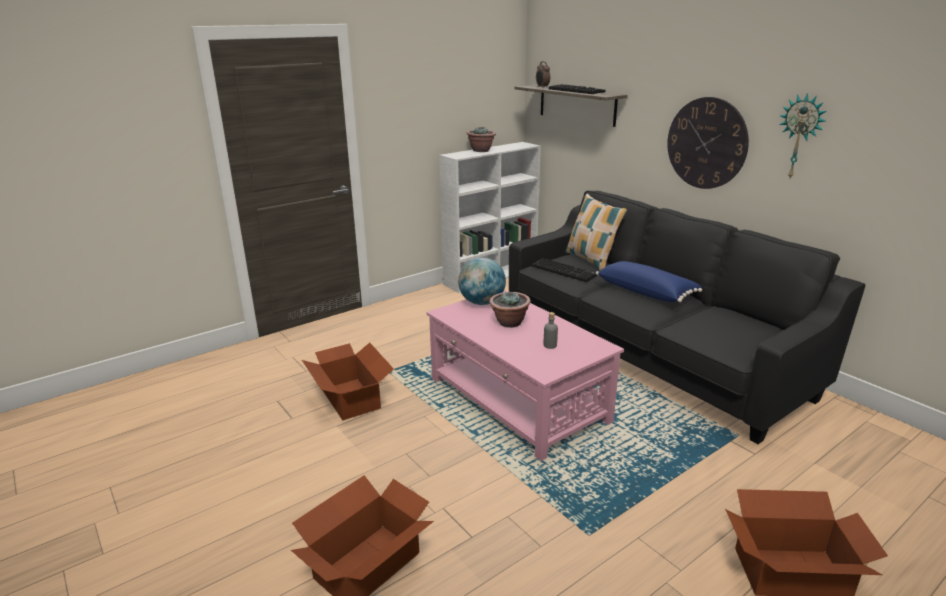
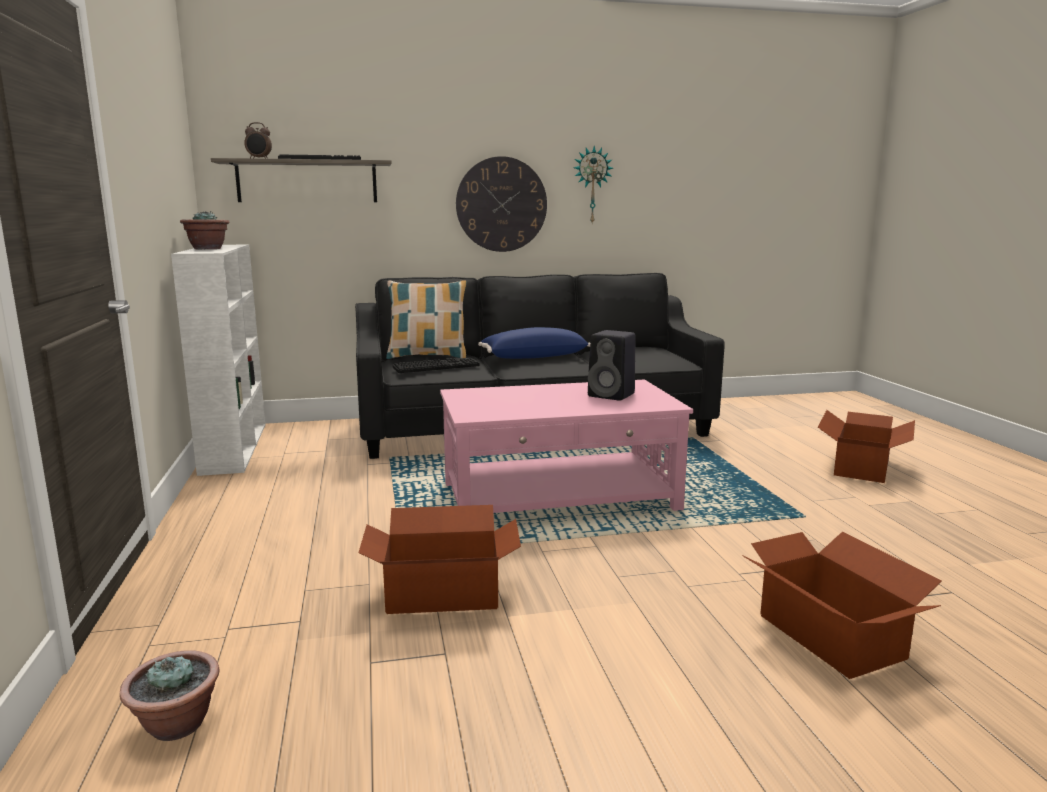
camera: 65 degrees left, 10 degrees down
(481, 302) = (469, 400): globe -> none
(509, 323) = (540, 399): potted plant -> potted plant (177, 726)
(550, 345) = (612, 395): grey bottle -> black speaker

